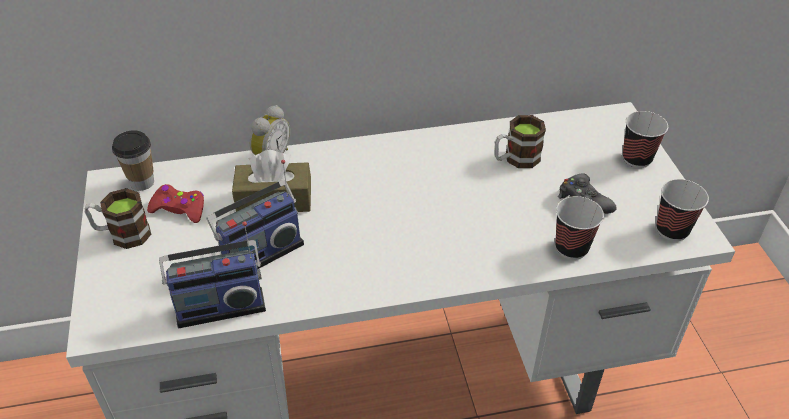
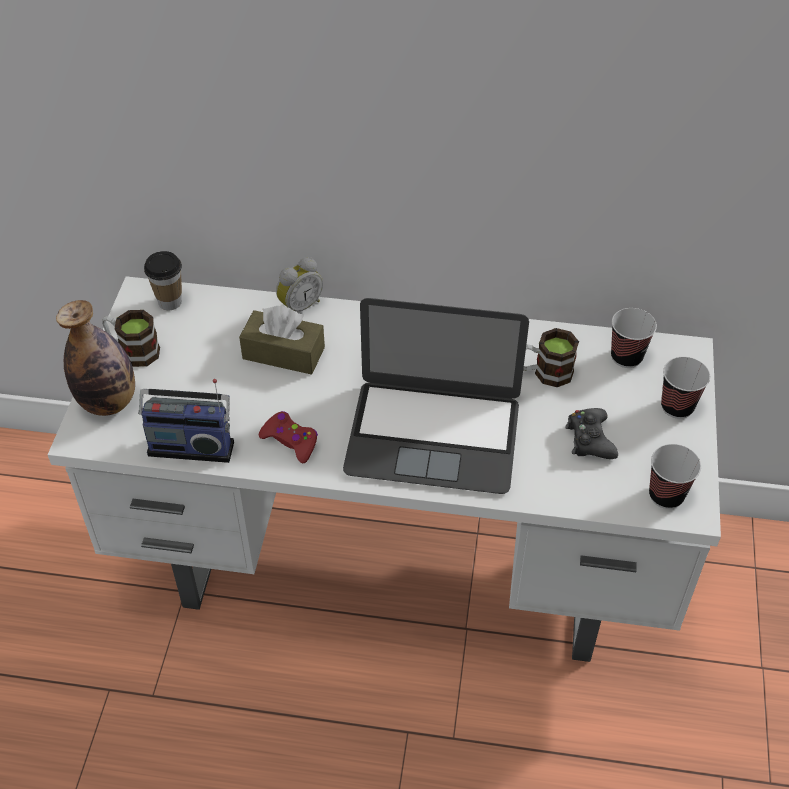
camera: 20 degrees right, 5 degrees up
(115, 288) = (108, 402): none -> bottle
(179, 209) = (193, 338): red game controller -> red game controller (290, 441)
(260, 252) = (248, 403): radio -> none
(448, 234) = (433, 435): none -> laptop
(571, 248) = (549, 484): cup -> cup (626, 357)

